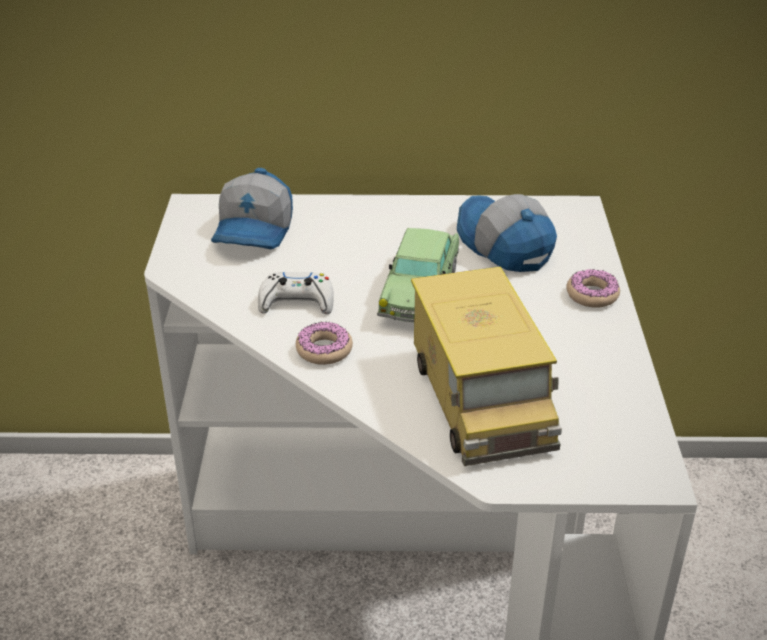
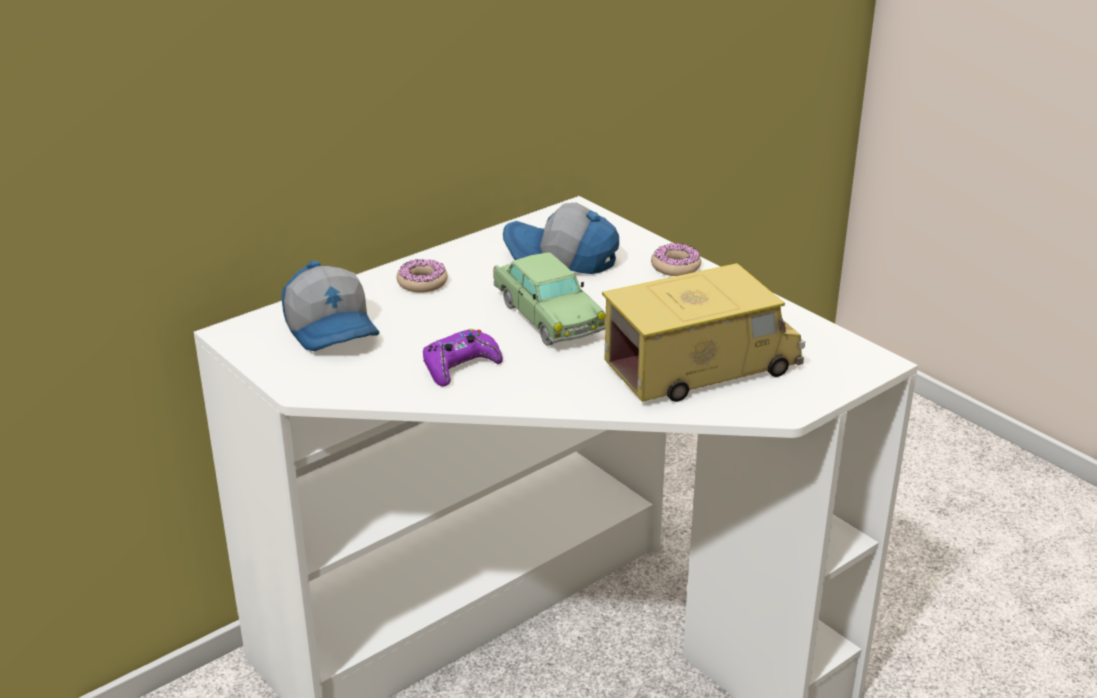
camera: 40 degrees left, 5 degrees down
(297, 302) = (460, 366): white game controller -> purple game controller
(324, 350) = (538, 389): donut -> donut (422, 282)
(480, 398) = (701, 367): toy truck -> toy truck turned 60 degrees counterclockwise

